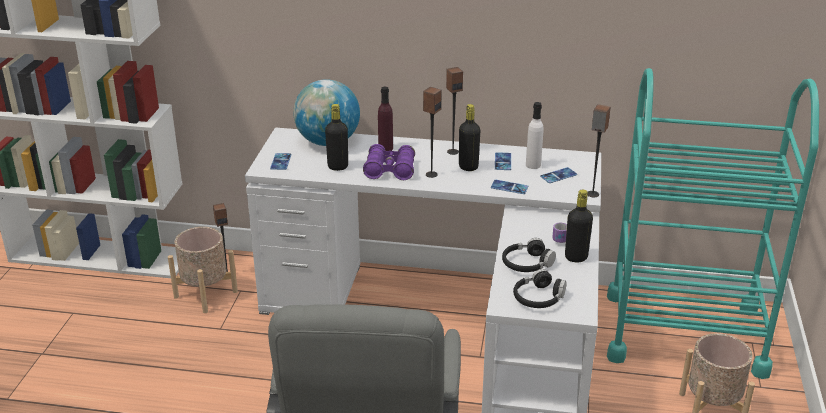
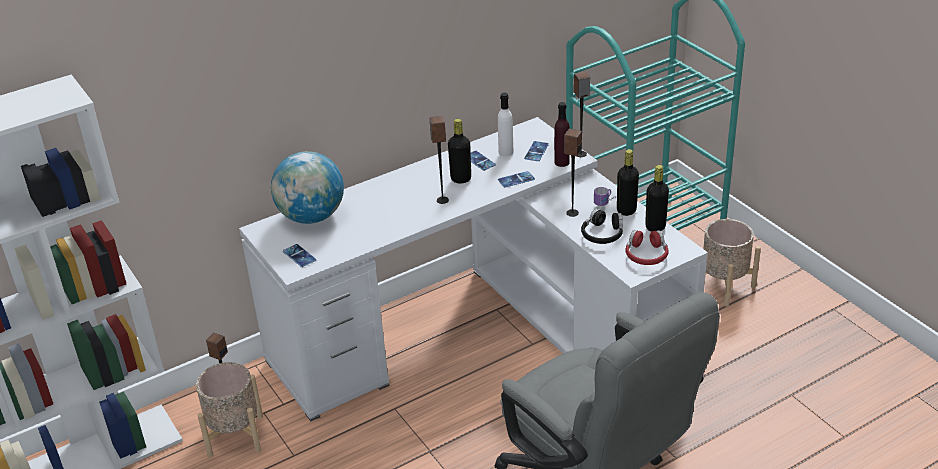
camera: 40 degrees left, 5 degrees up
(338, 166) = (356, 234): black bottle -> black bottle (655, 227)
(385, 148) = (370, 197): purple bottle -> purple bottle (561, 162)
(390, 170) = (404, 214): purple binoculars -> none
(452, 152) = (429, 172): speaker -> speaker (572, 213)
(538, 298) = (646, 255): black headphones -> red headphones

